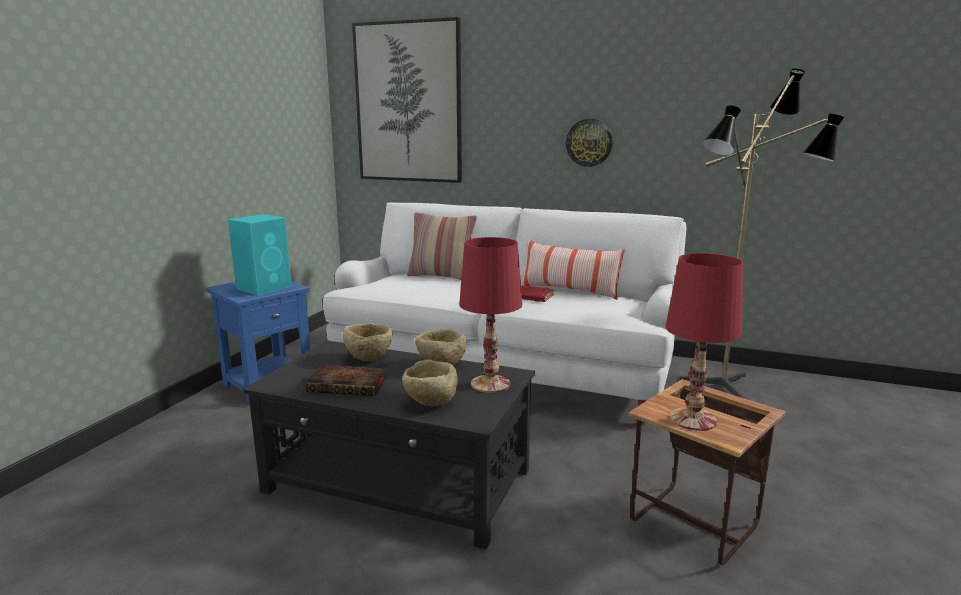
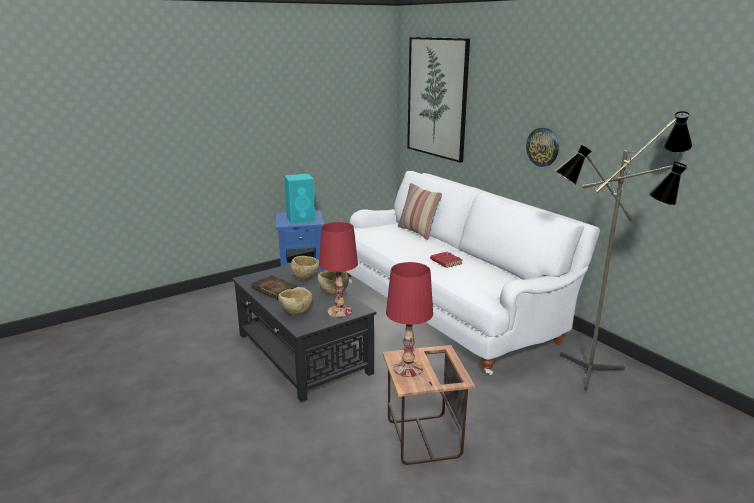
camera: 35 degrees right, 5 degrees up
(569, 291) = (482, 263): pillow -> none

